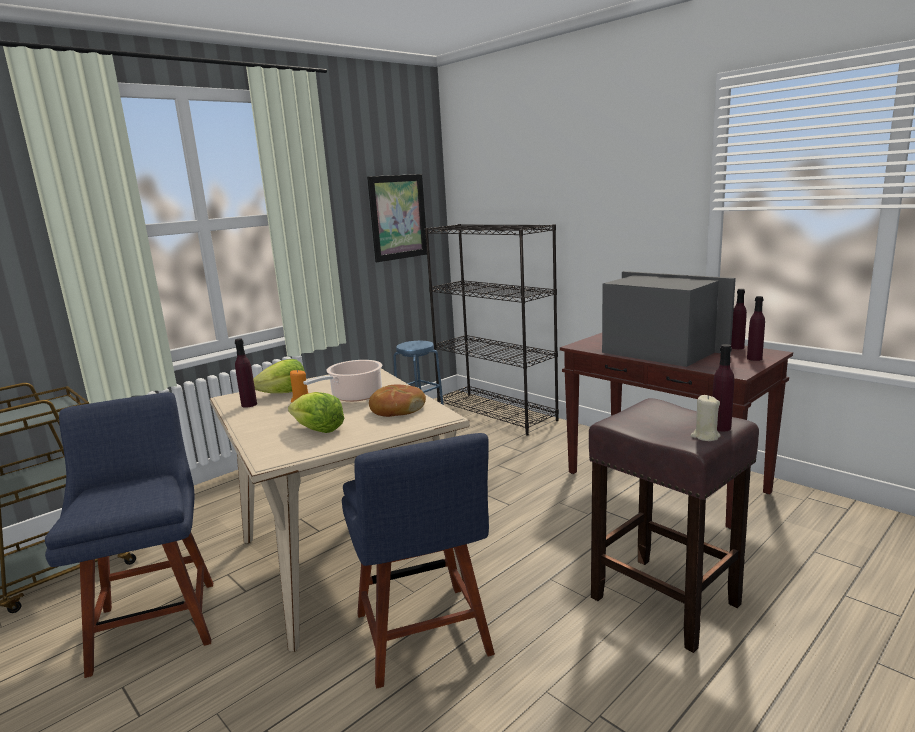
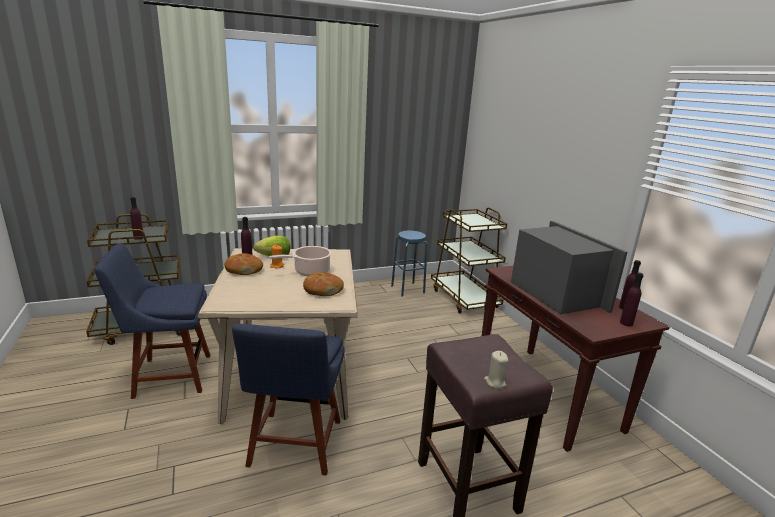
camera: 20 degrees right, 5 degrees up
(156, 620) = (168, 375): blue chair -> blue chair turned 105 degrees counterclockwise
(258, 415) = (243, 270): none -> bread
(318, 430) = (263, 291): lettuce -> none
(398, 217) = (423, 137): picture -> none
(496, 413) = (464, 298): black bookcase -> brown cart
(720, 427) = (516, 378): purple bottle -> purple bottle (138, 238)

